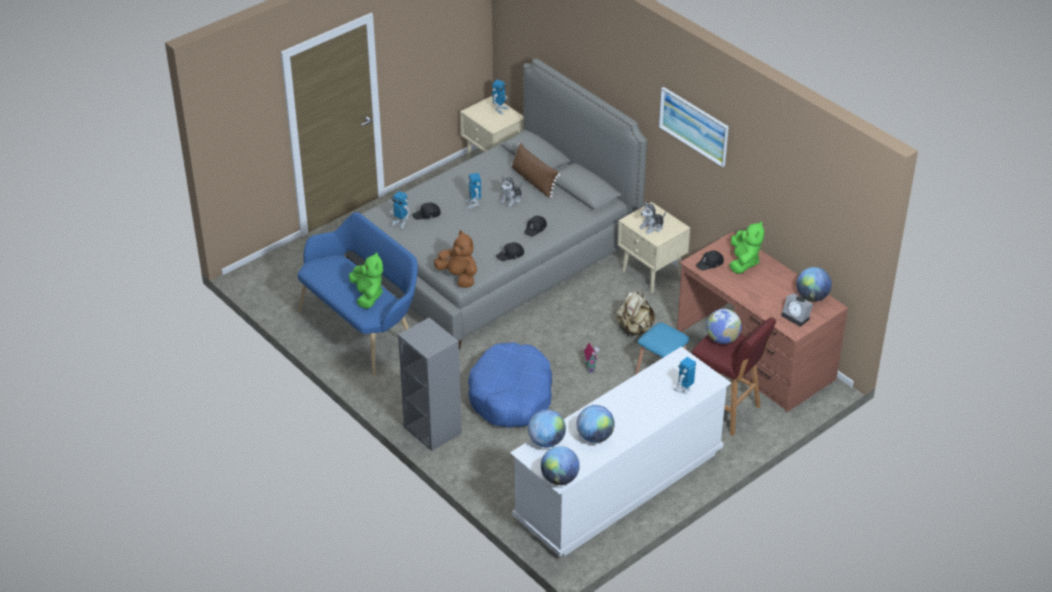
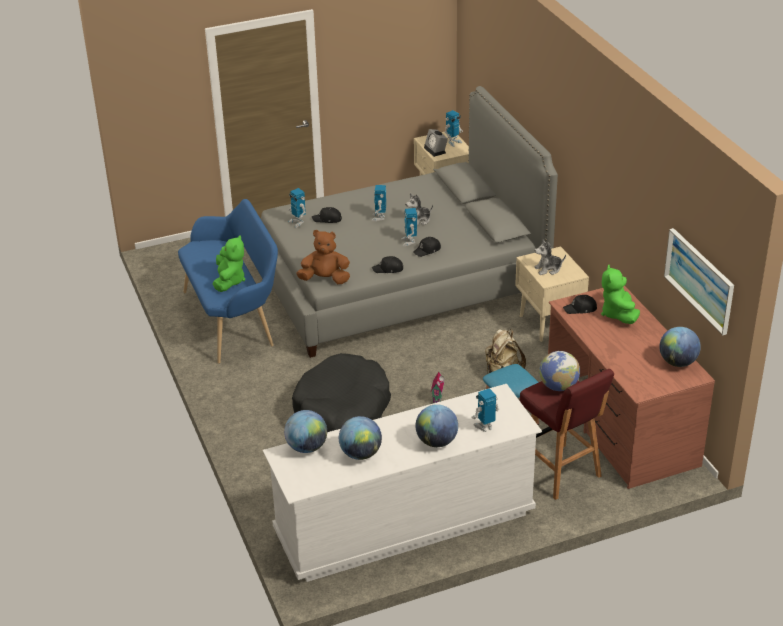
camera: 20 degrees right, 5 degrees down
(432, 430) = (244, 425): grey bookcase -> none
(458, 277) = (325, 279): brown plush toy -> brown plush toy turned 60 degrees counterclockwise
(511, 396) = (342, 410): blue dog bed -> black dog bed
(514, 223) = (409, 241): none -> toy robot
(533, 181) = (450, 208): brown pillow -> none
(559, 479) = (298, 488): globe -> globe (436, 442)
(694, 126) = (596, 159): picture -> picture (699, 280)
(743, 262) = (618, 314): green plush toy -> green plush toy turned 150 degrees clockwise
(796, 317) = (650, 379): alarm clock -> alarm clock (436, 150)

